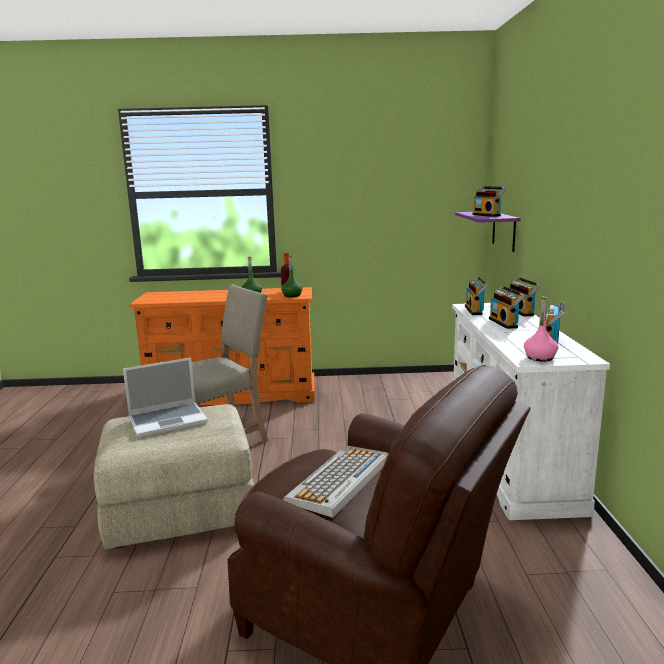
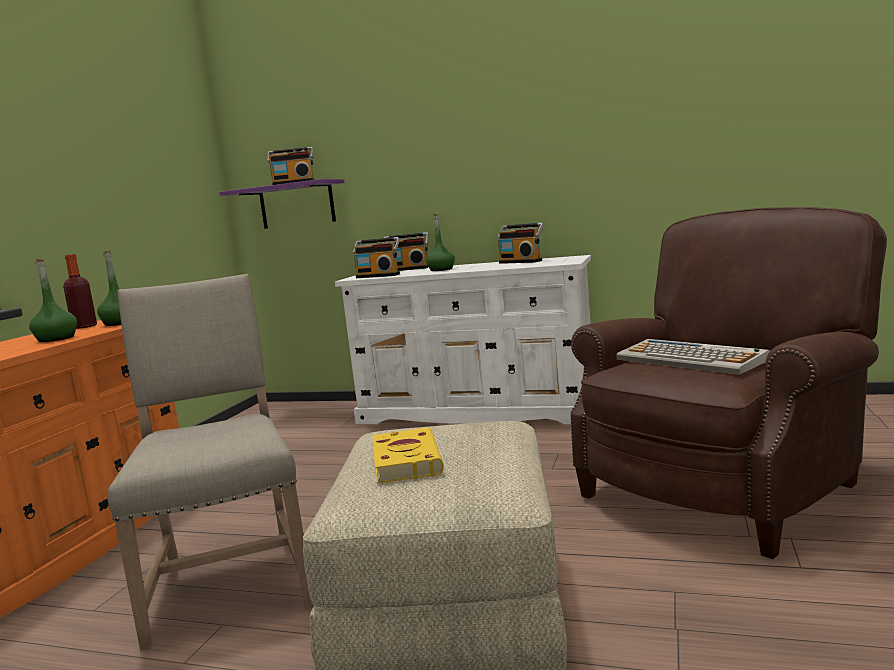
camera: 70 degrees left, 5 degrees down
(168, 420) = (405, 460): laptop -> yellow book
(505, 323) = (441, 269): radio -> green bottle
(540, 357) = (561, 261): pink bottle -> none

